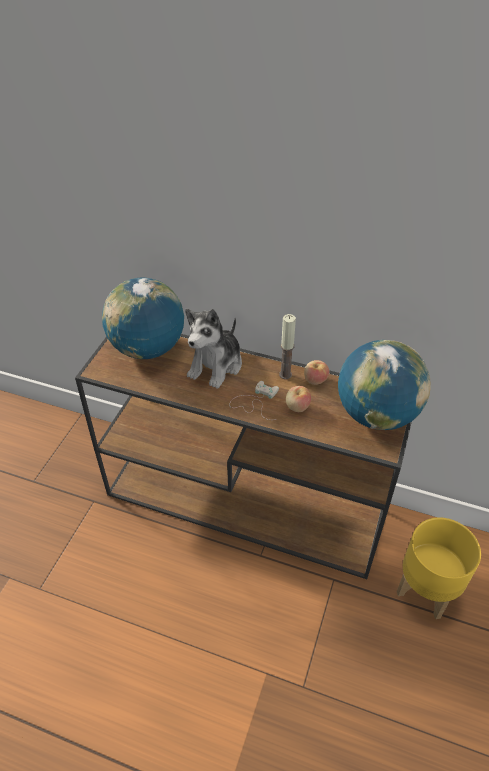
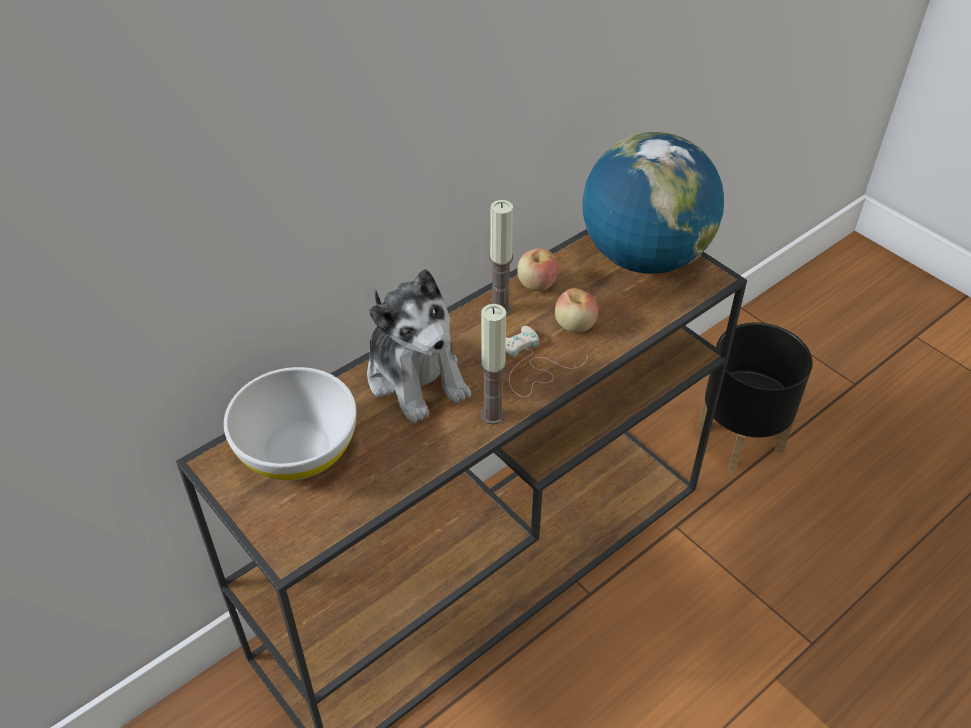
camera: 60 degrees left, 0 degrees up
(148, 348) = (297, 450): globe -> white bowl
(212, 401) = (492, 415): none -> candle
(427, 589) = (740, 438): yellow planter -> black planter

